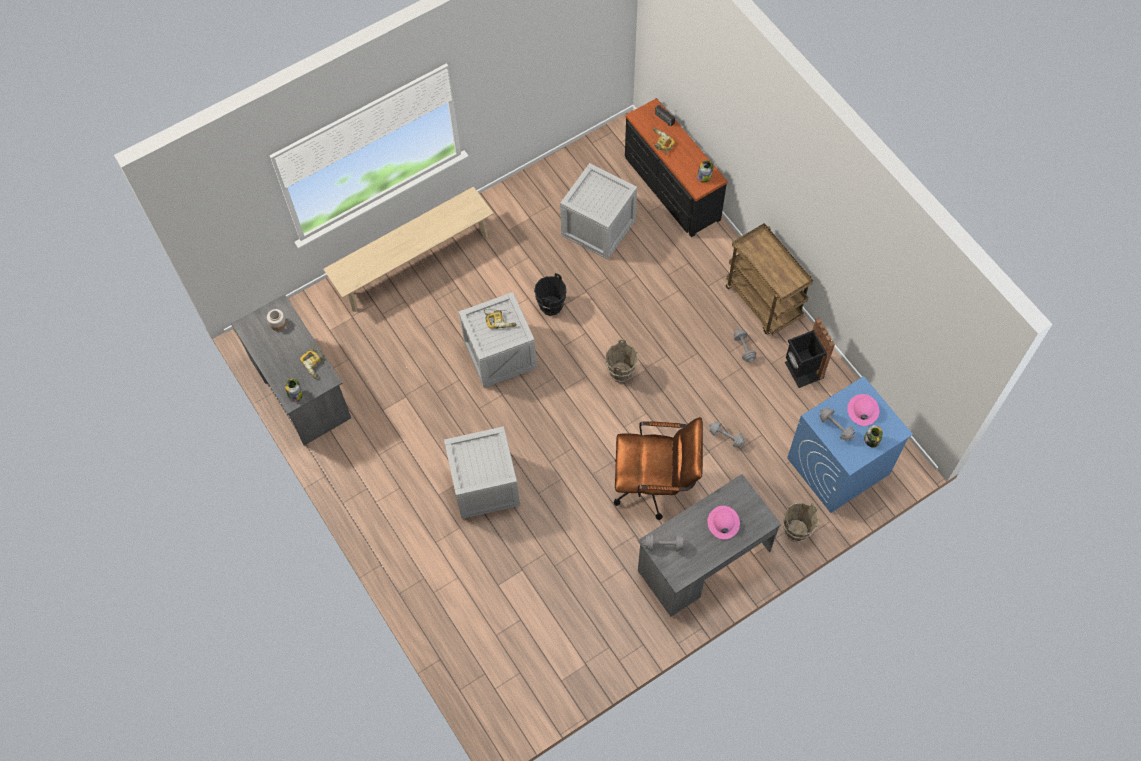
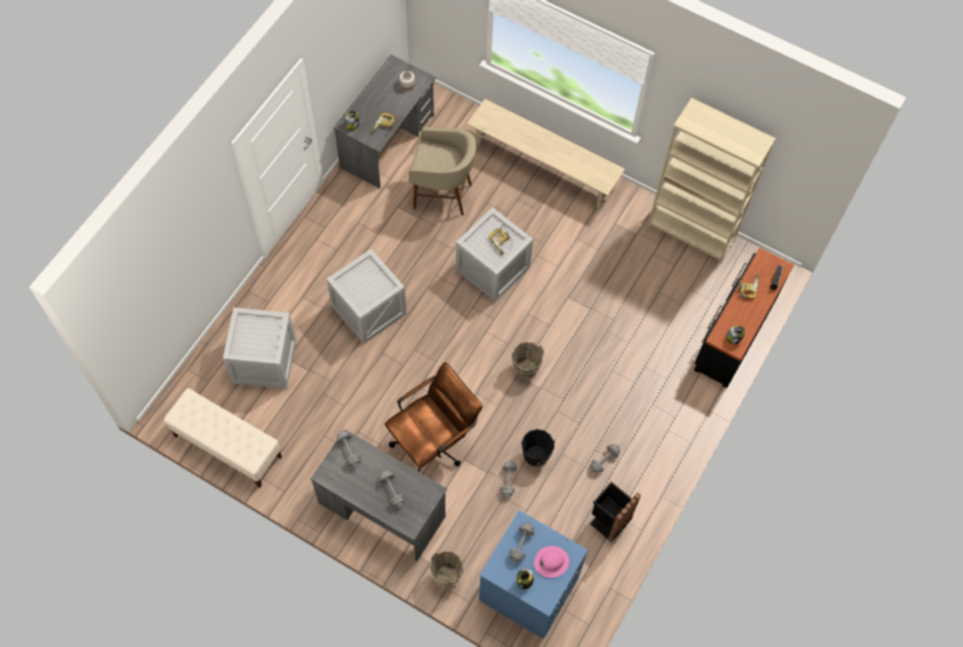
camera: 60 degrees right, 0 degrees up
(393, 363) = (443, 195): none -> beige stool
(550, 306) = (560, 287): black bucket -> black bucket (535, 456)
(553, 174) = (691, 232): none -> beige bookcase
(568, 681) = (227, 447): none -> beige bench
(598, 228) = (657, 291): crate -> crate (263, 361)
(655, 484) = (434, 441): brown office chair -> brown office chair turned 105 degrees counterclockwise
(723, 523) = (392, 491): pink hard hat -> grey dumbbell
(764, 302) = (661, 459): brown cart -> none

